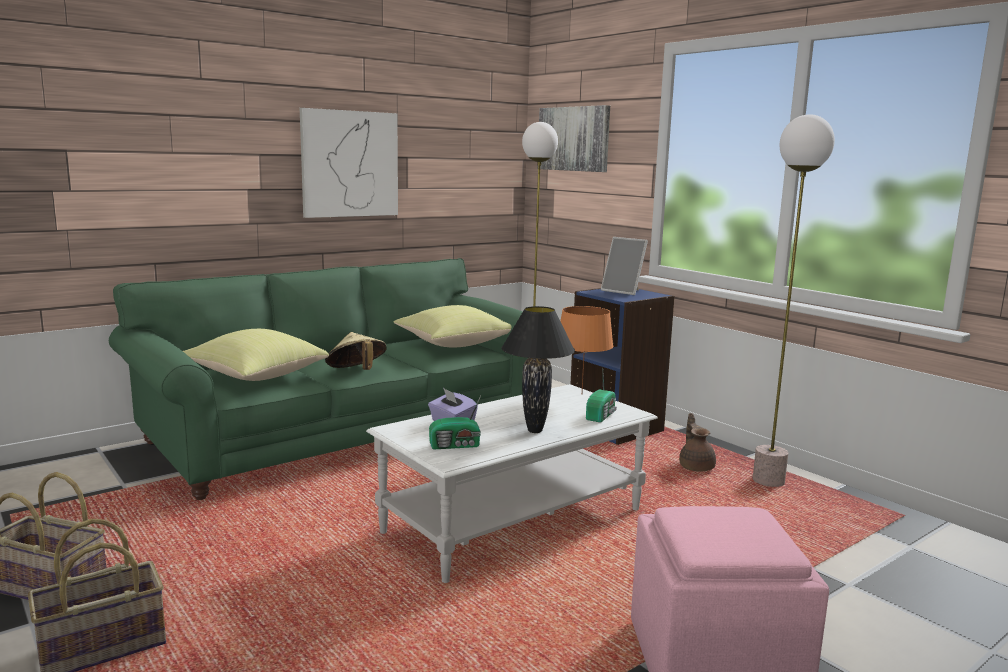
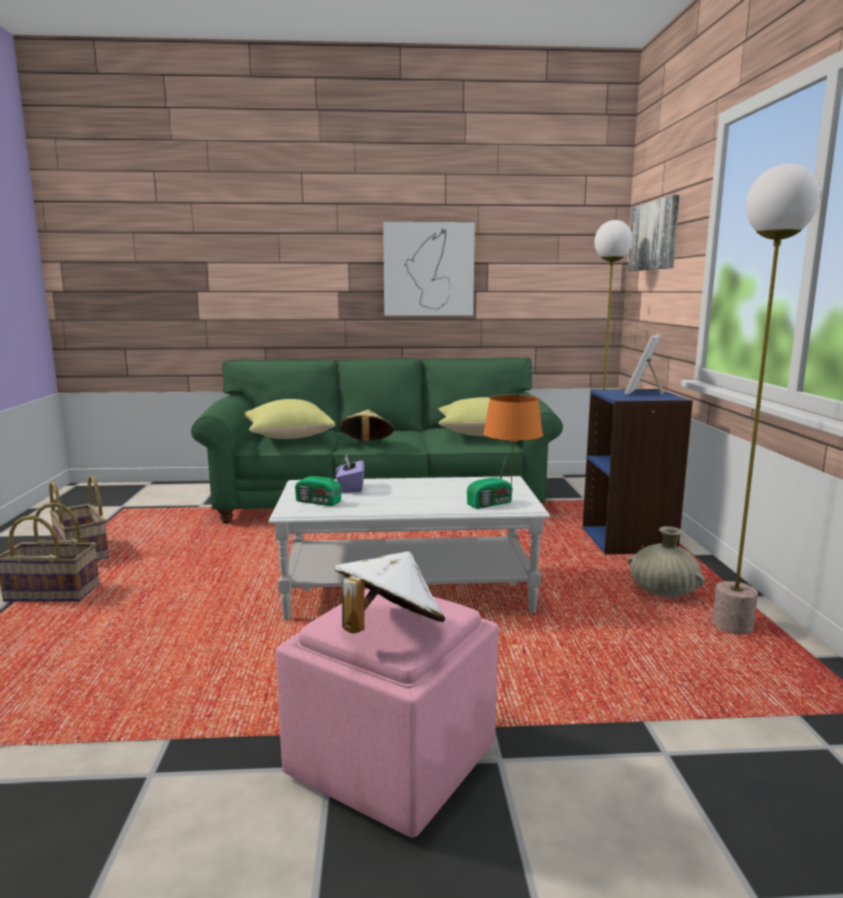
camera: 35 degrees right, 0 degrees up
(534, 430) = (404, 504): black table lamp -> none
(624, 291) = (643, 393): picture frame -> picture frame turned 45 degrees clockwise
(696, 466) = (663, 592): brown teapot -> beige vase
(748, 540) = (388, 629): none -> white hat

